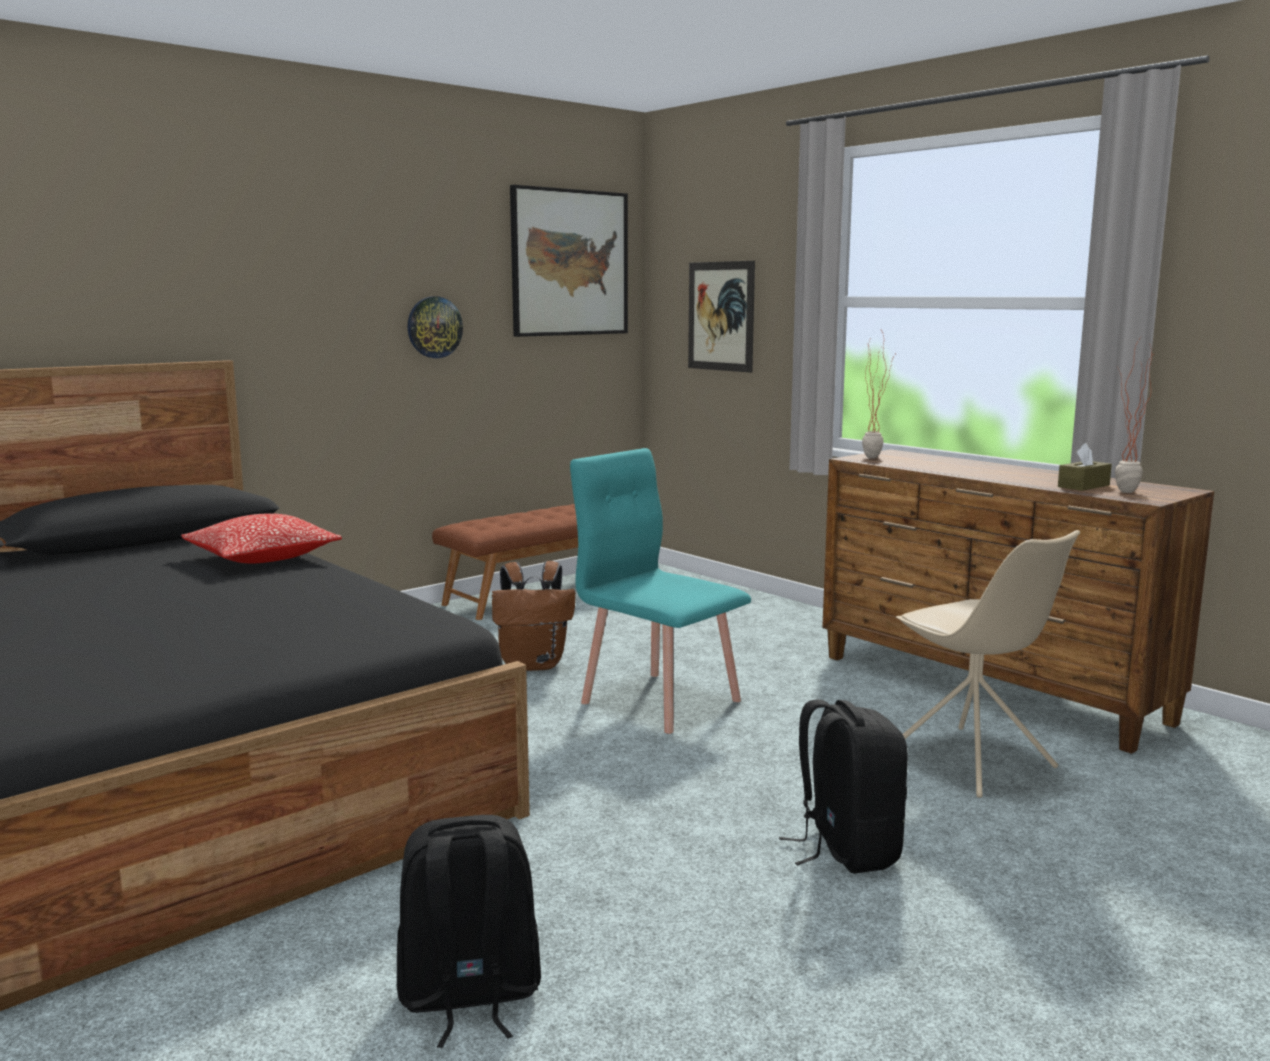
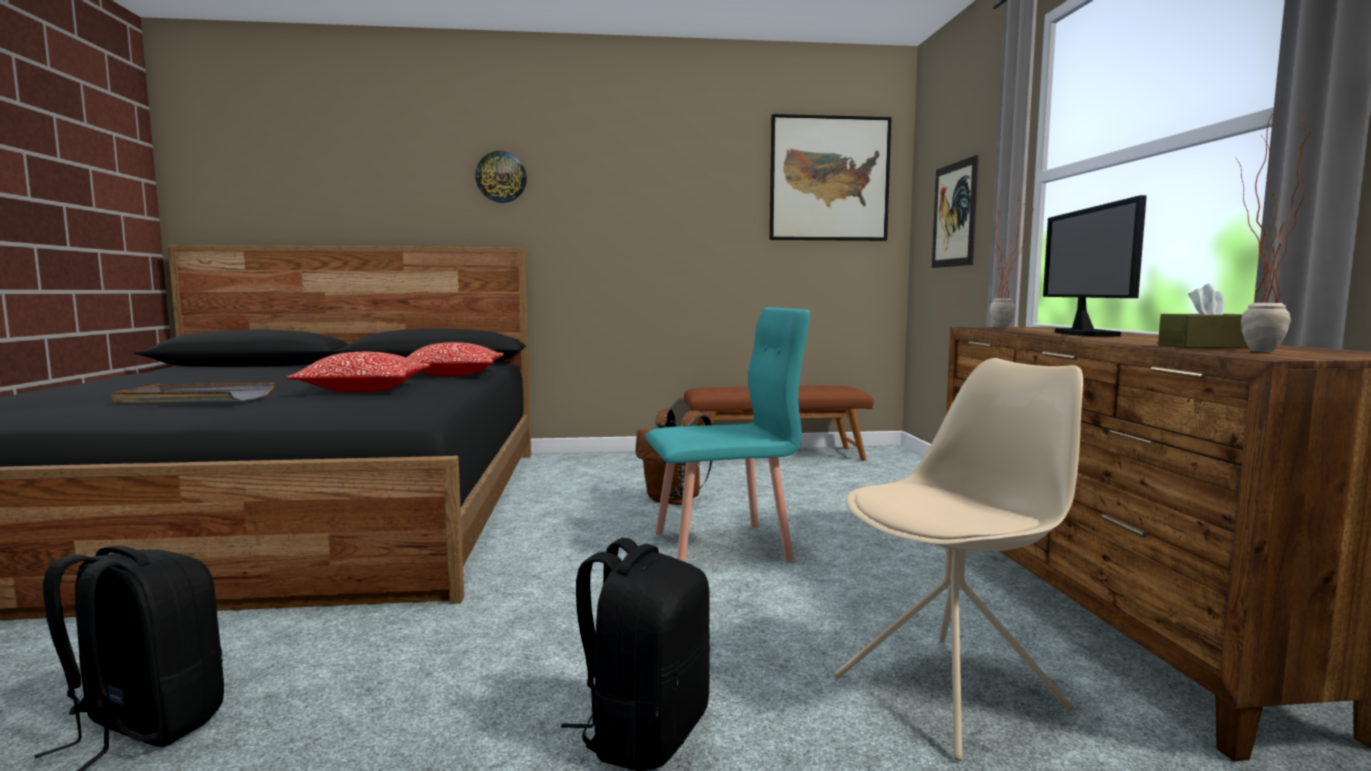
camera: 35 degrees right, 5 degrees down
(112, 654) = (195, 398): none -> grey tray
(256, 601) = (364, 390): none -> pillow
(434, 327) = (695, 230): wall clock -> wall clock (501, 177)
(660, 701) = (722, 546): turquoise chair -> turquoise chair turned 90 degrees clockwise
(960, 467) = (1082, 334): none -> monitor
(971, 762) = (952, 692): beige chair -> beige chair turned 120 degrees counterclockwise

